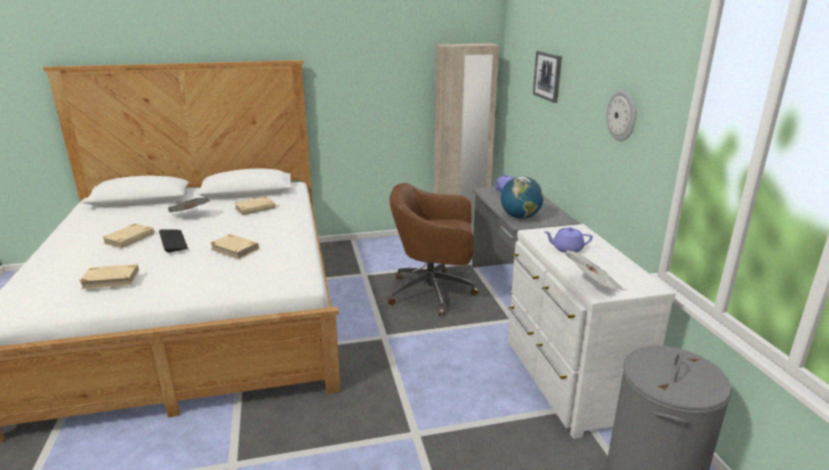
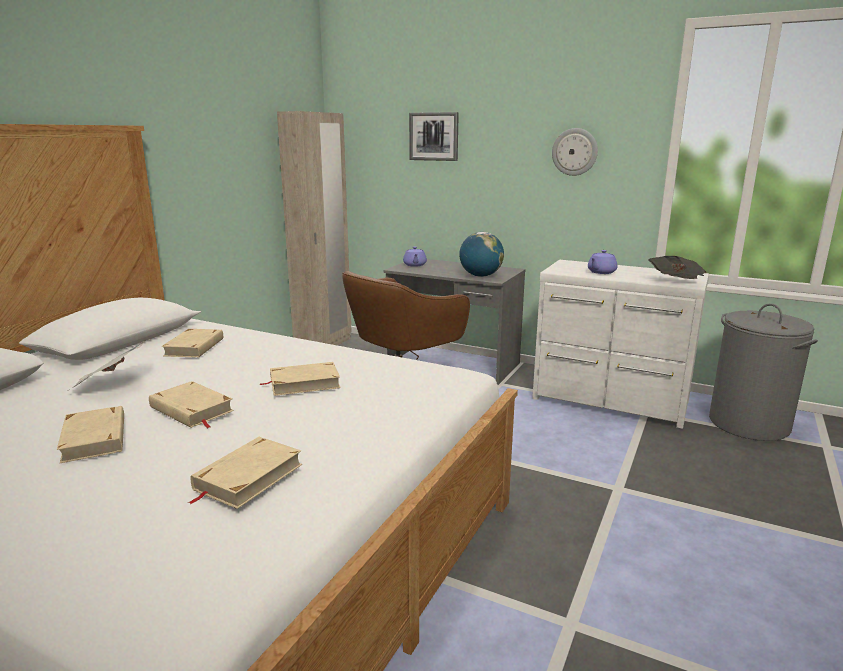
camera: 50 degrees left, 5 degrees down
(173, 241) = (191, 409): keyboard -> beige book

